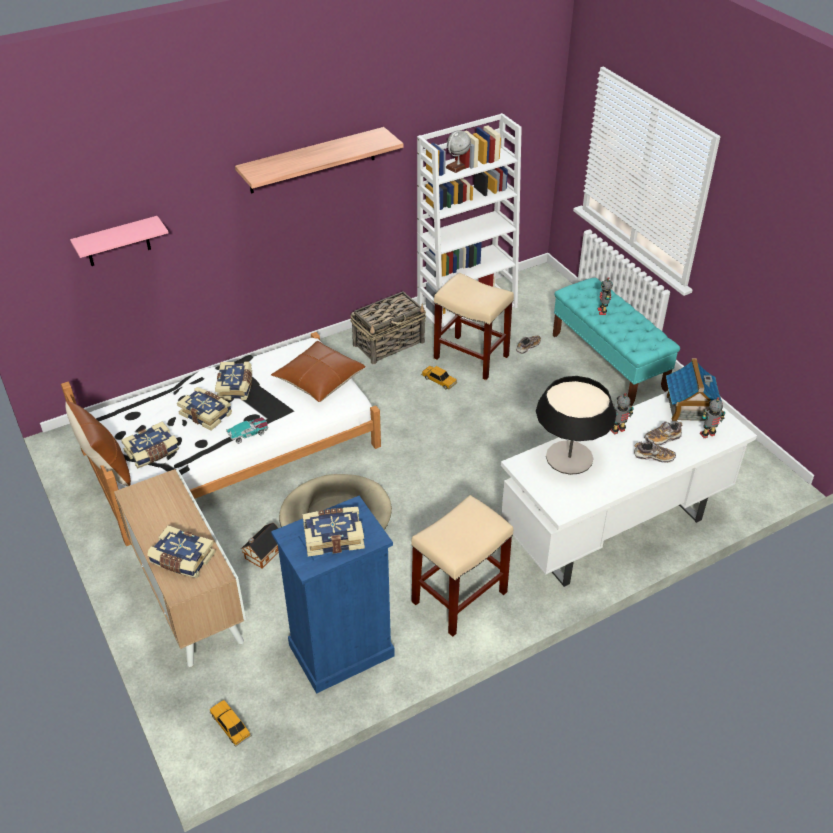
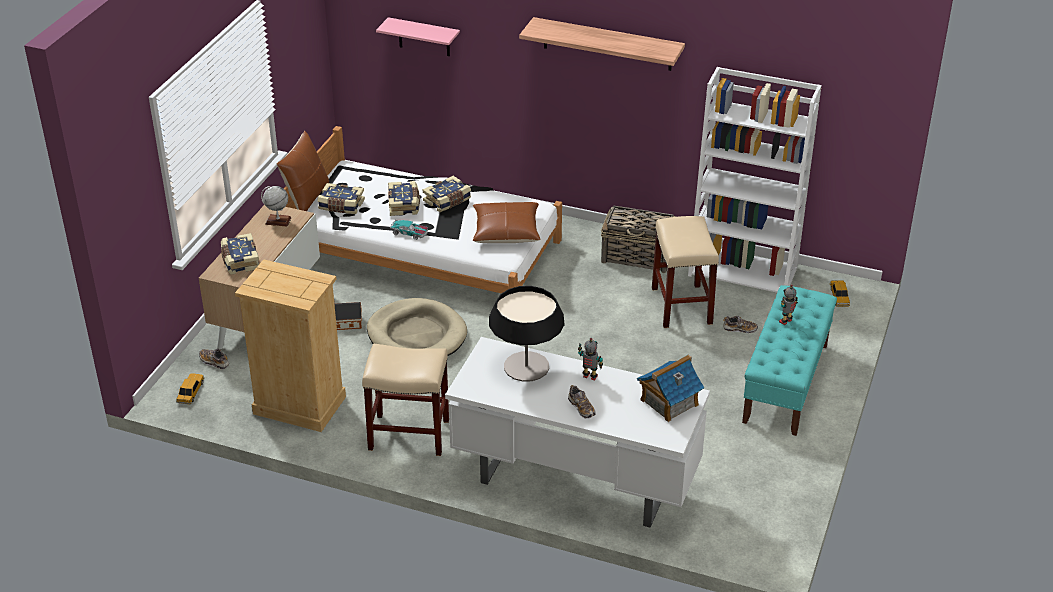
camera: 50 degrees right, 5 degrees down
(333, 537) = (286, 285): book -> none
(341, 651) = (299, 405): blue dresser -> beige dresser
(439, 380) = (629, 305): toy car -> toy car (839, 297)
(458, 166) = (747, 114): globe -> globe (278, 221)
(662, 439) = (610, 403): shoe -> shoe (214, 362)
(707, 435) = (647, 426): toy robot -> none

